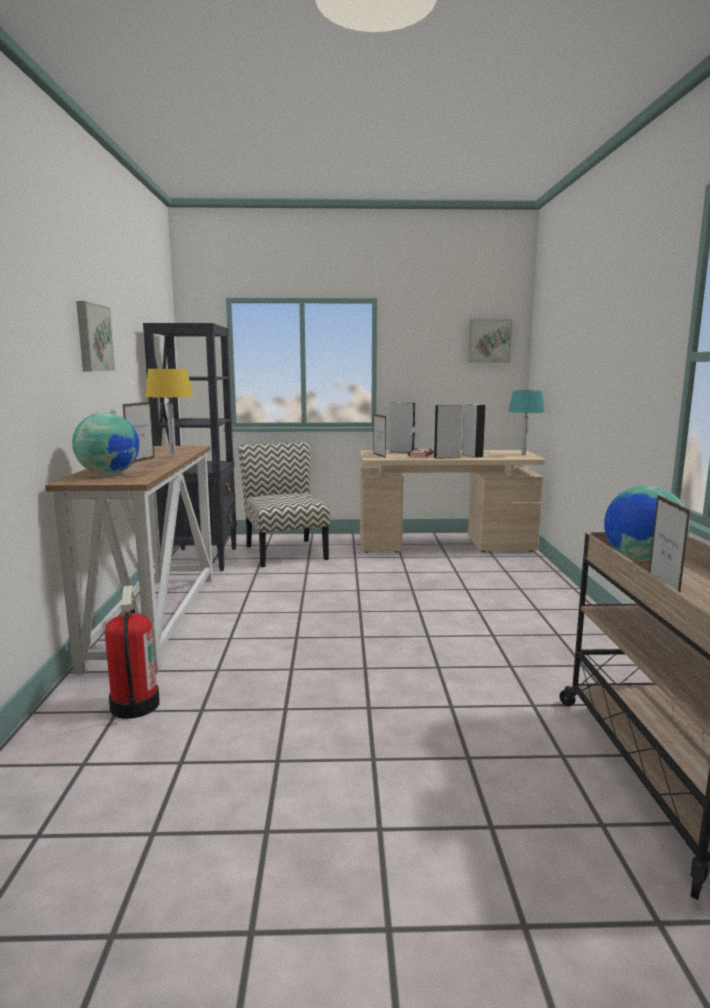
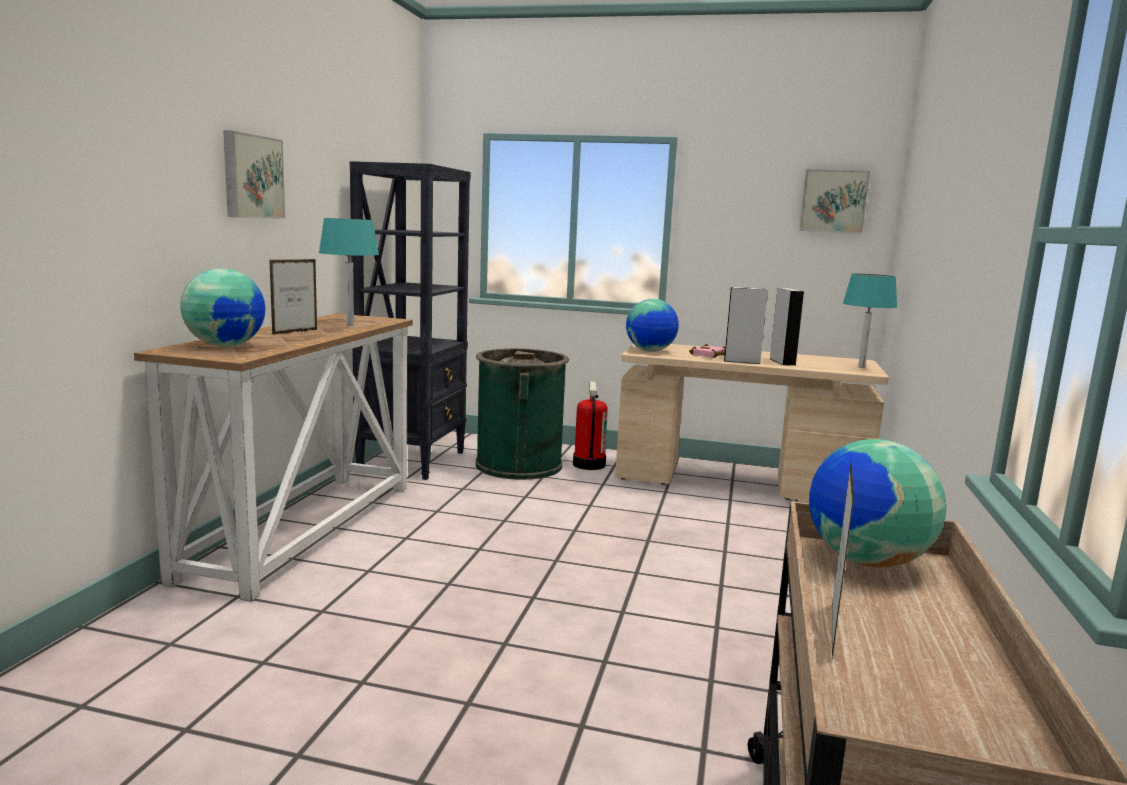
camera: 15 degrees right, 0 degrees up
(134, 705) = (193, 640): fire extinguisher -> fire extinguisher (588, 464)
(173, 453) = (350, 325): yellow table lamp -> turquoise table lamp
(285, 552) = (519, 465): chair -> green trash can
(379, 456) = (650, 351): picture frame -> globe
(402, 451) = (689, 348): grey speaker -> none

